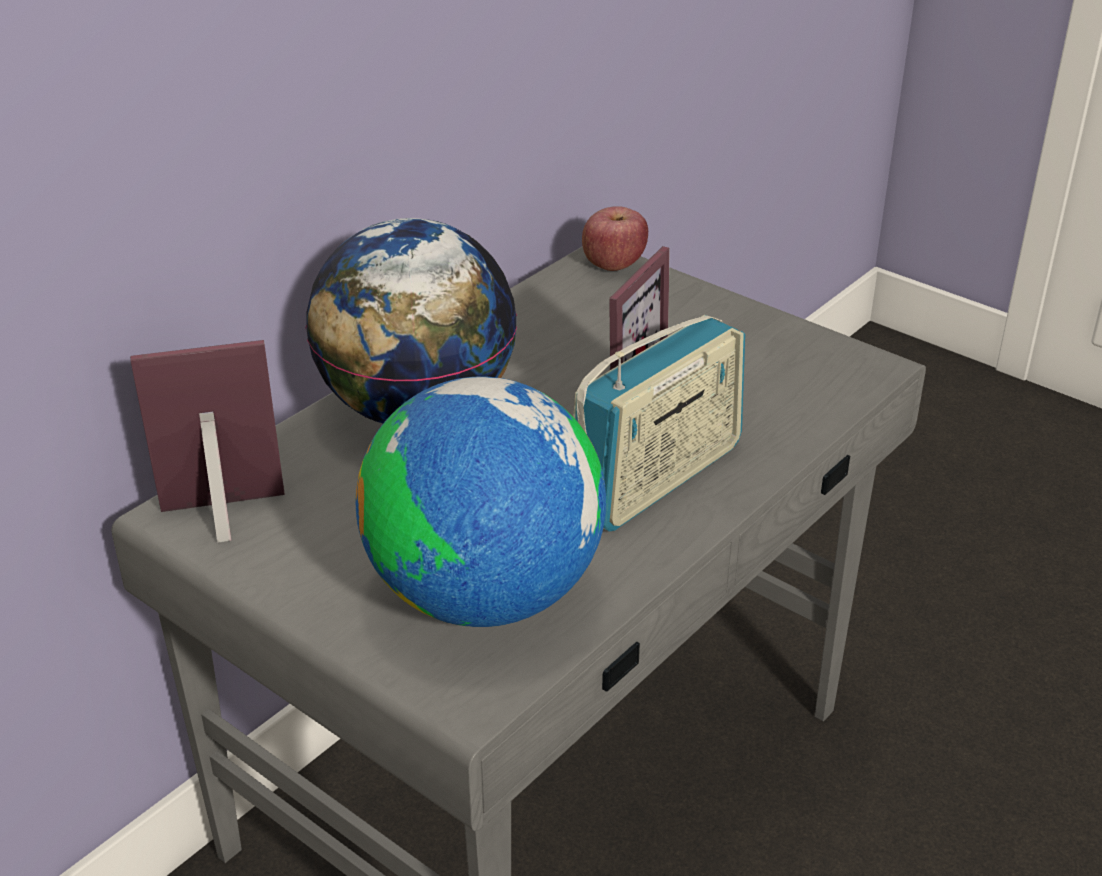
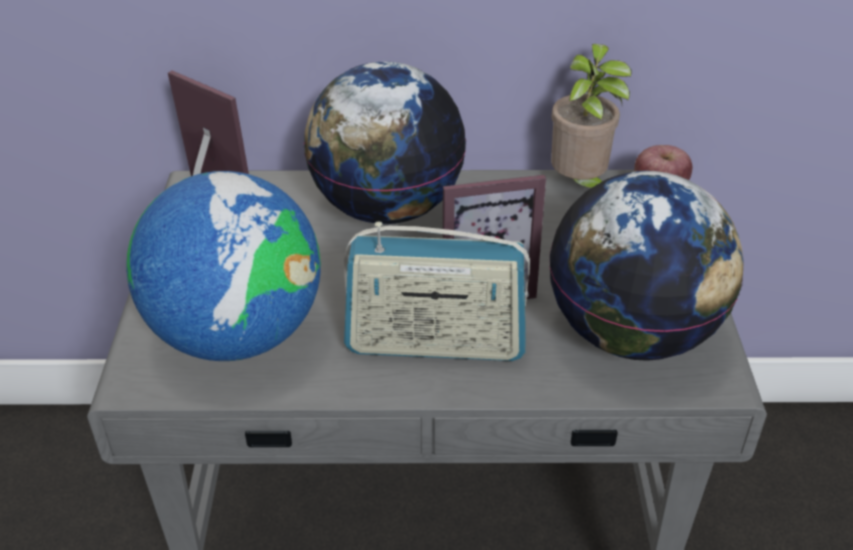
camera: 50 degrees right, 5 degrees up
(546, 294) = (580, 186): none -> potted plant
(773, 374) = (632, 334): none -> globe

